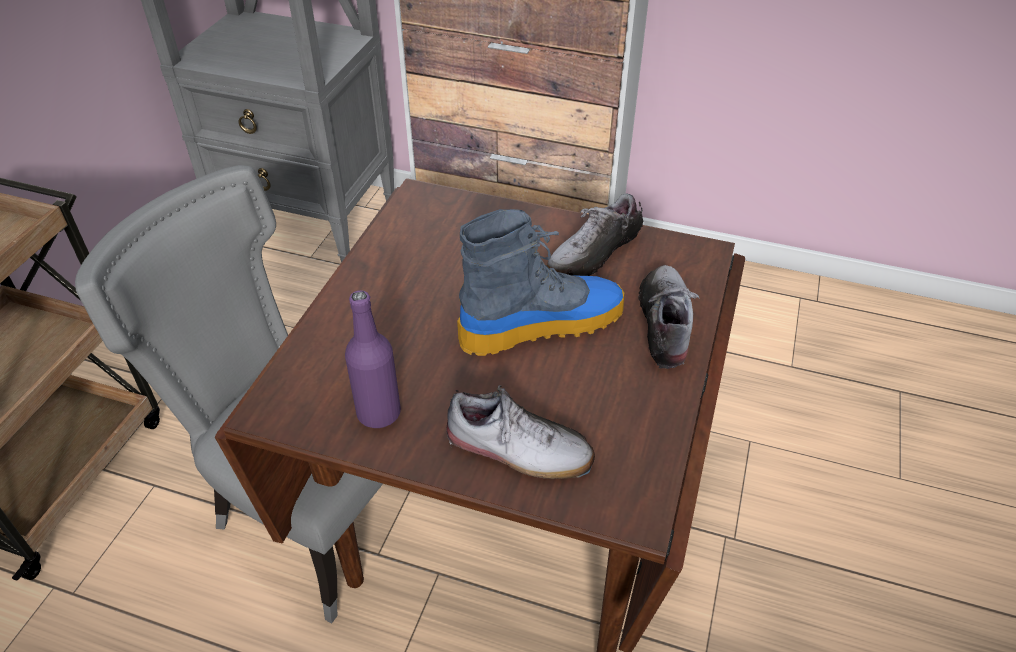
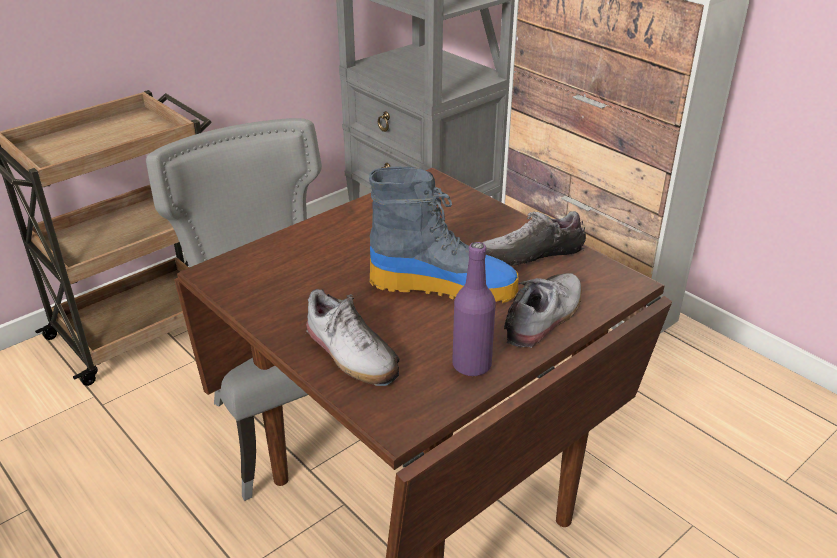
camera: 30 degrees right, 10 degrees down
(379, 413) = (278, 298): purple bottle -> purple bottle (471, 365)

